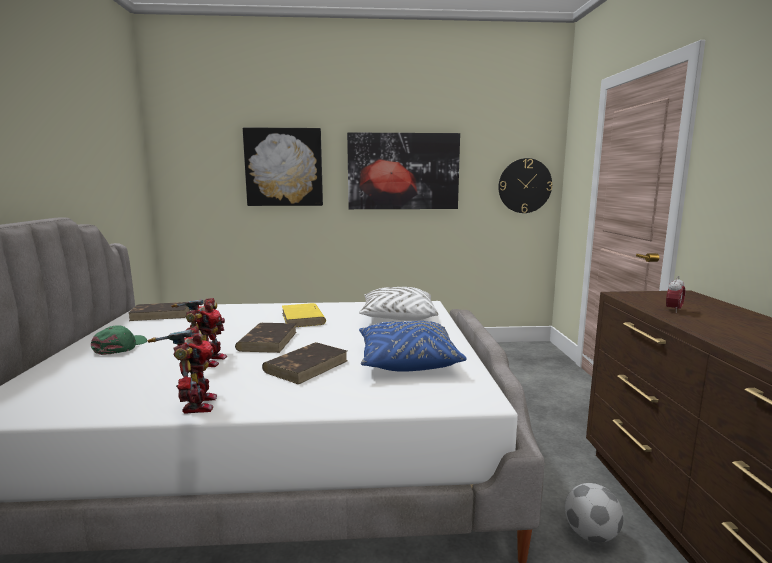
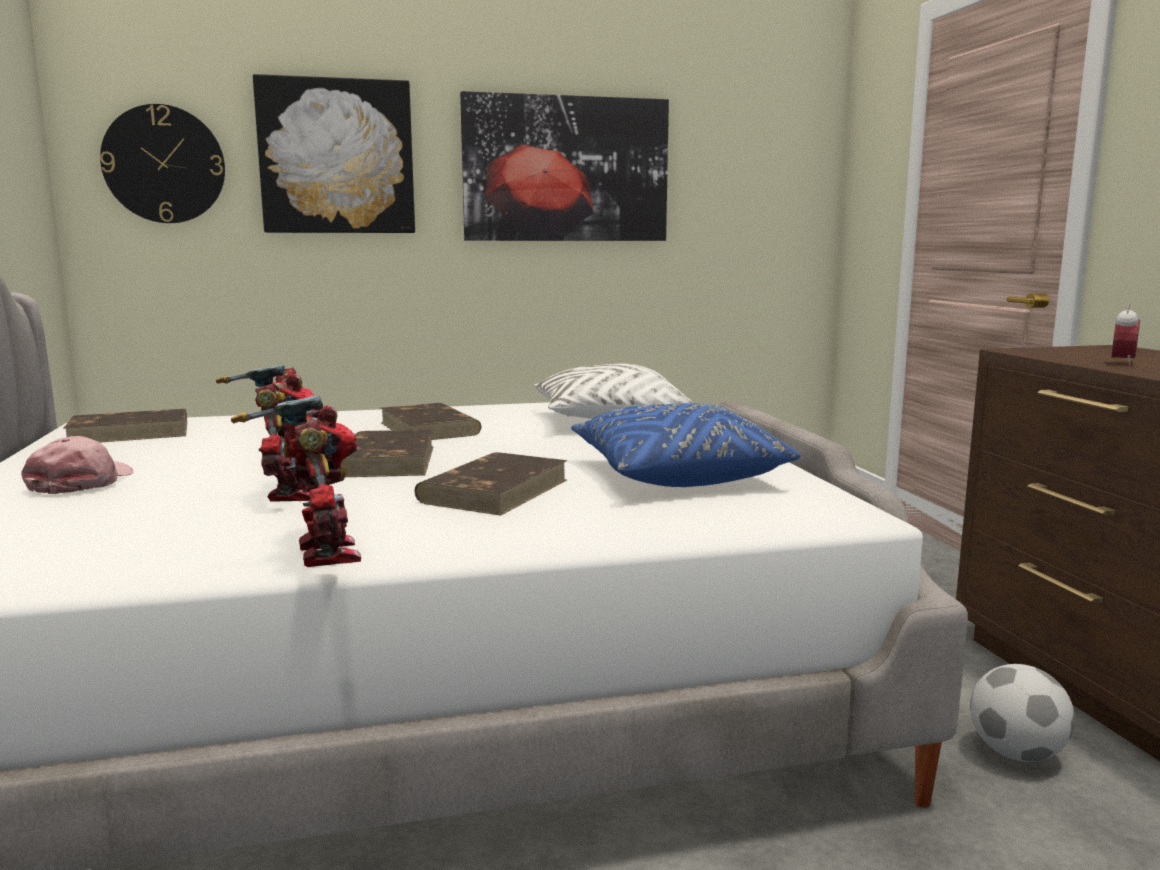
camera: 10 degrees left, 0 degrees up
(120, 347) = (82, 482): green cap -> pink cap
(303, 318) = (430, 429): yellow book -> brown book
(524, 186) = (780, 199): wall clock -> wall clock (164, 164)

